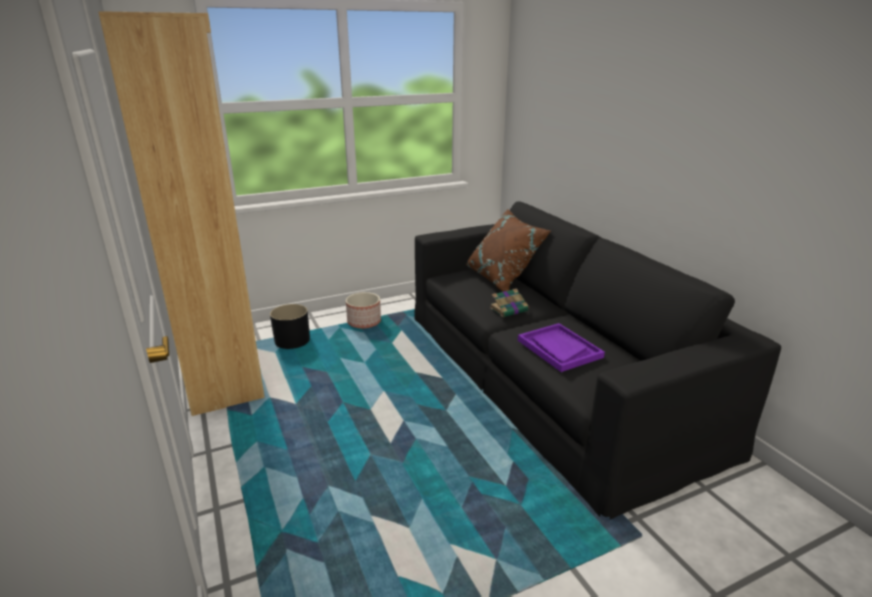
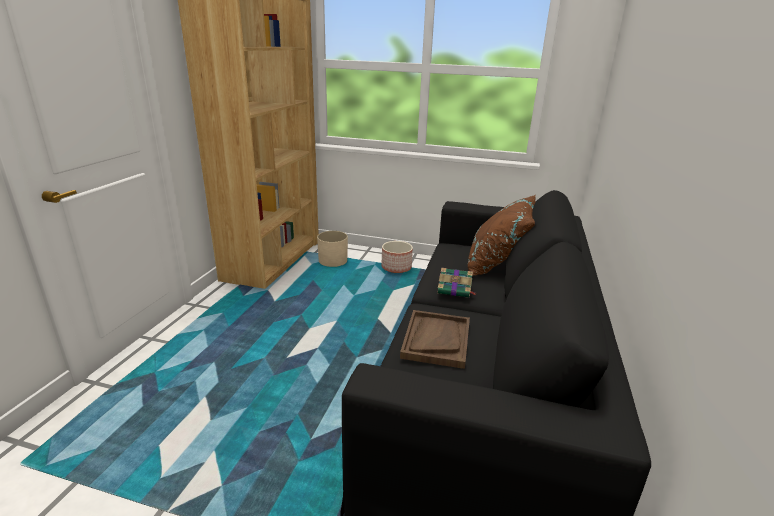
camera: 40 degrees right, 0 degrees up
(292, 340) = (333, 261): black planter -> beige planter
(559, 348) = (436, 340): purple tray -> brown tray

